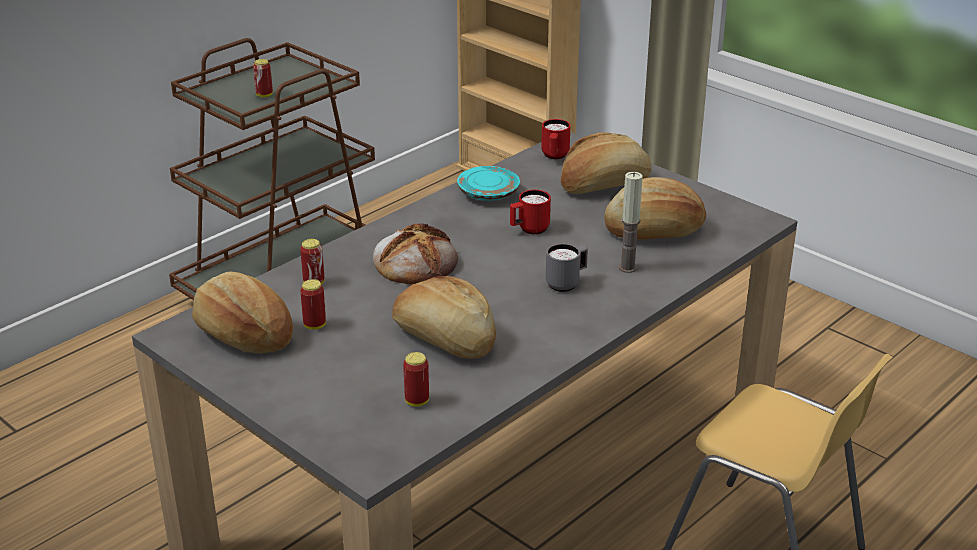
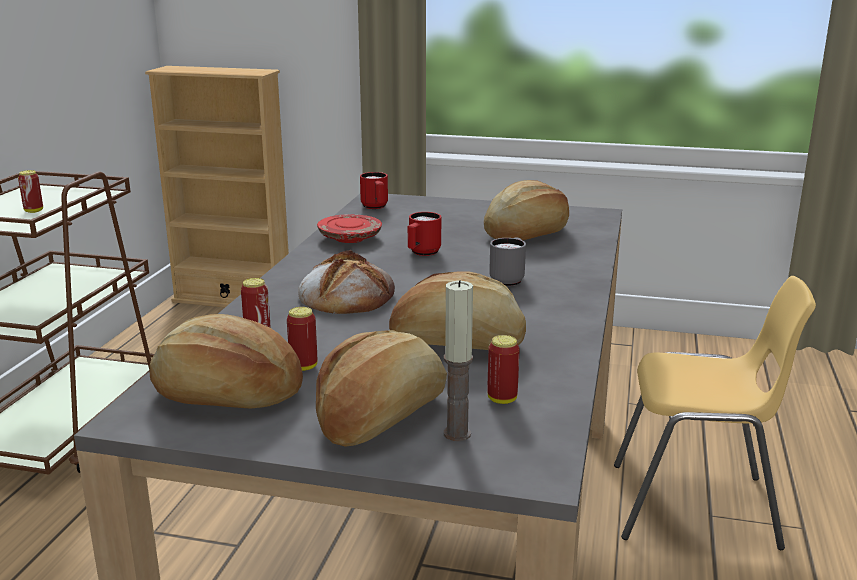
camera: 30 degrees left, 10 degrees down
(488, 193) = (350, 238): turquoise plate -> red plate
(604, 184) = (443, 216): bread -> bread (381, 417)
(627, 268) = (543, 259): candle -> candle (457, 433)

